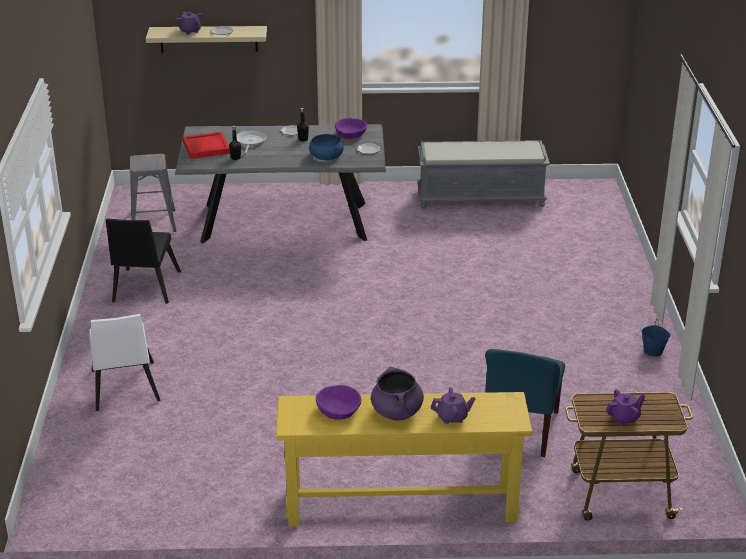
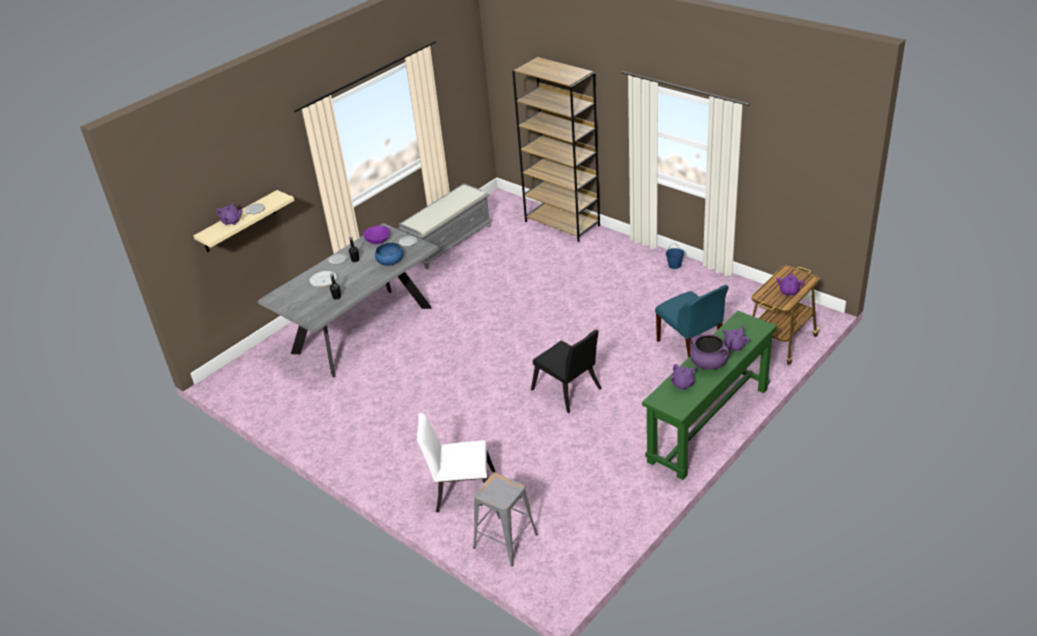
camera: 45 degrees left, 5 degrees up
(124, 389) = (461, 490): white chair -> white chair turned 150 degrees clockwise
(144, 289) = (354, 429): black chair -> black chair (568, 392)
(152, 222) = (274, 387): grey stool -> grey stool (505, 541)
(206, 147) = (302, 303): red tray -> none
(338, 410) = (682, 384): purple bowl -> purple teapot
(401, 504) = (708, 424): yellow console table -> green console table
(615, 245) = (562, 223): none -> brown bookcase

